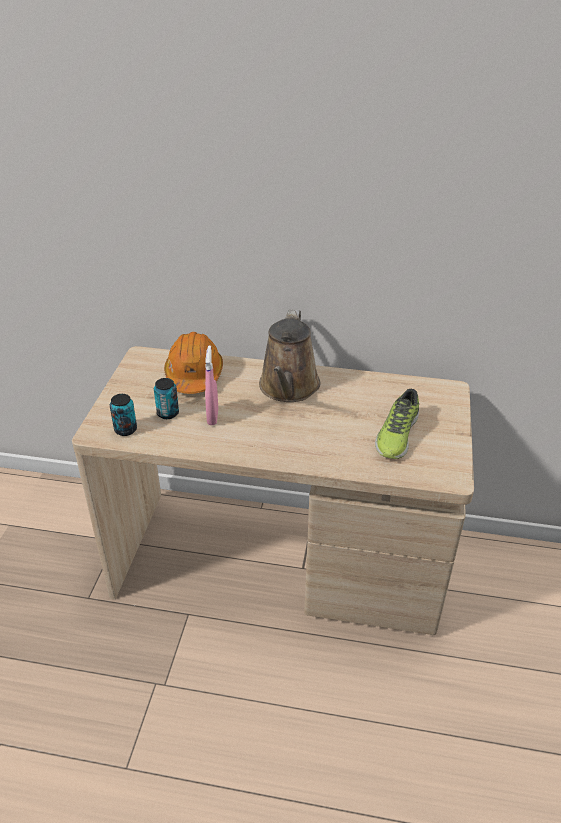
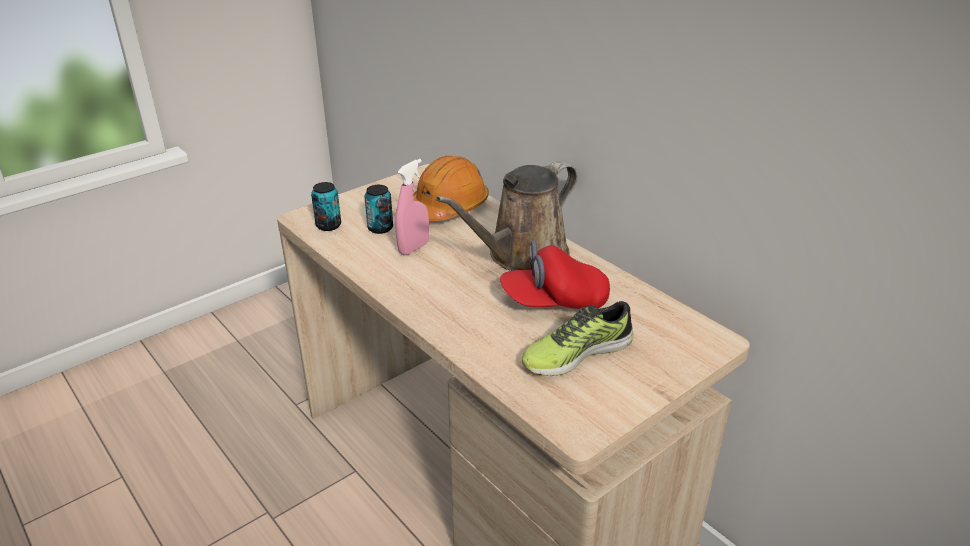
camera: 40 degrees right, 5 degrees down
(345, 409) = (554, 301): none -> red cap

